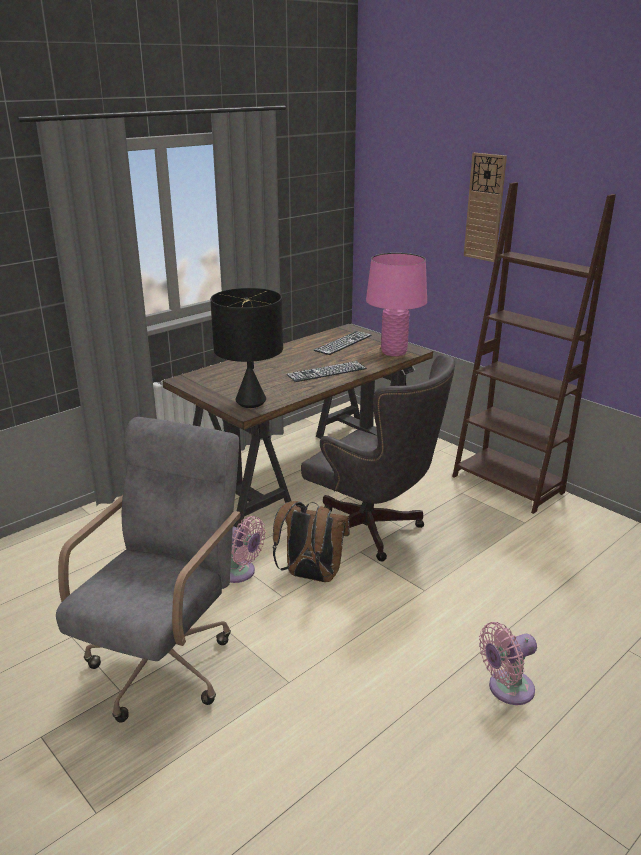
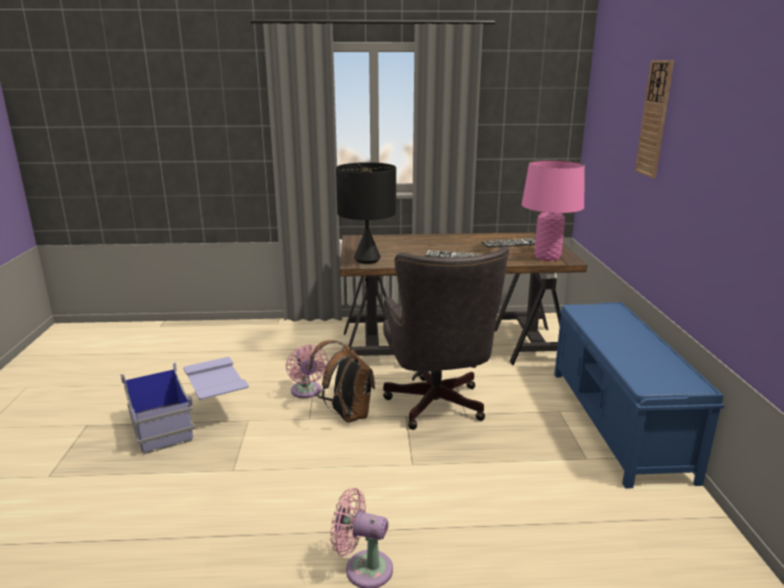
camera: 40 degrees right, 5 degrees down
(166, 663) = (190, 421): grey office chair -> blue storage box
(507, 484) = (618, 422): brown bookcase -> blue bench

